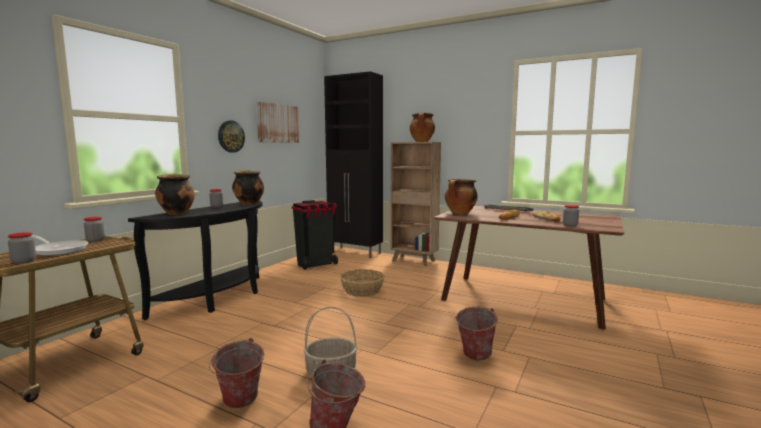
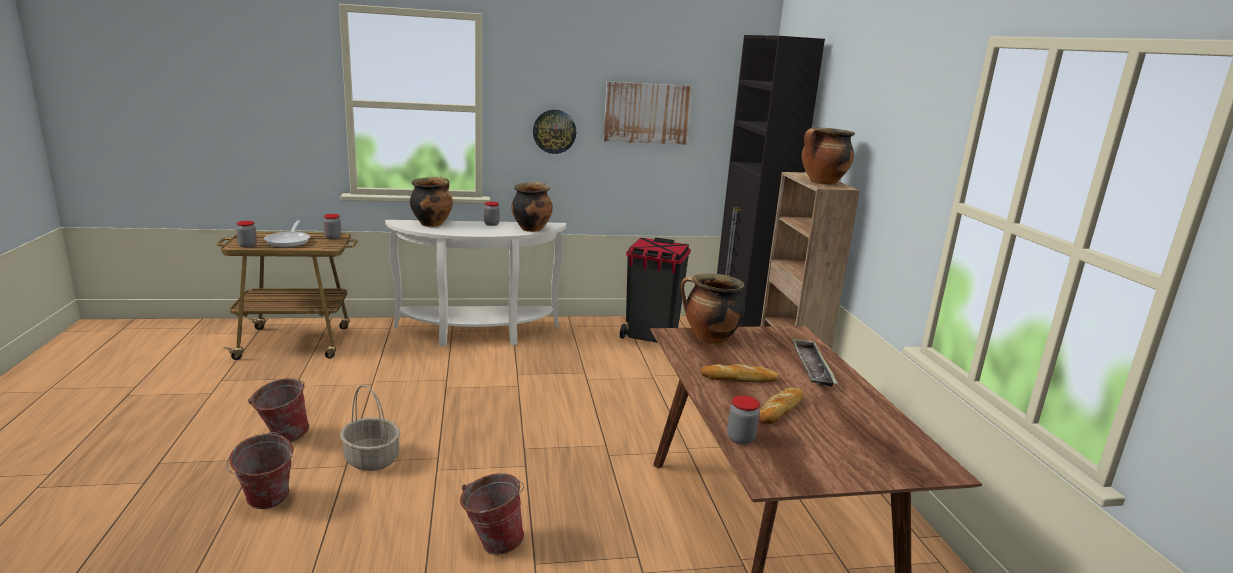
camera: 50 degrees right, 10 degrees up
(219, 299) = (477, 335): black console table -> white console table
(362, 291) = (605, 398): basket -> none

